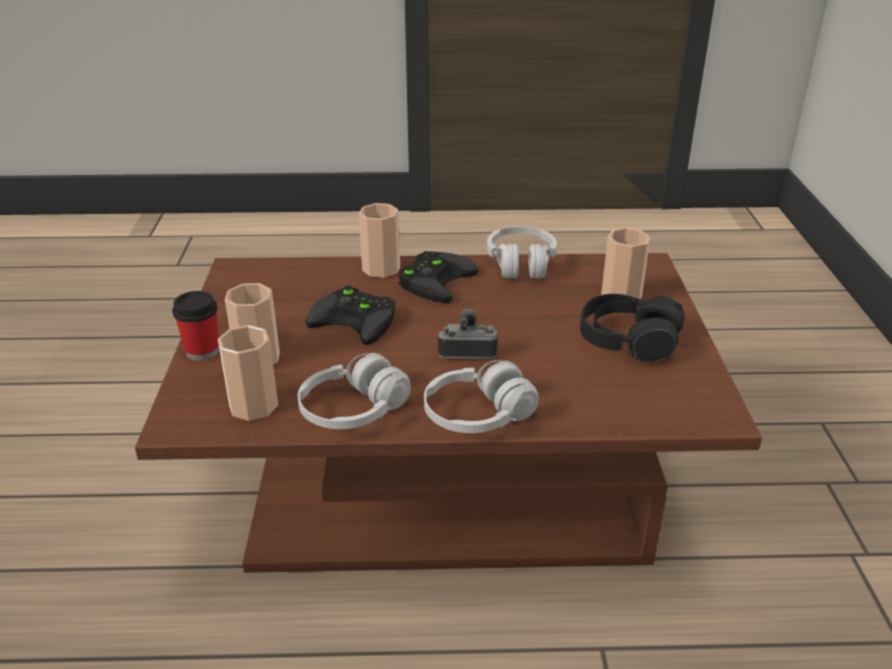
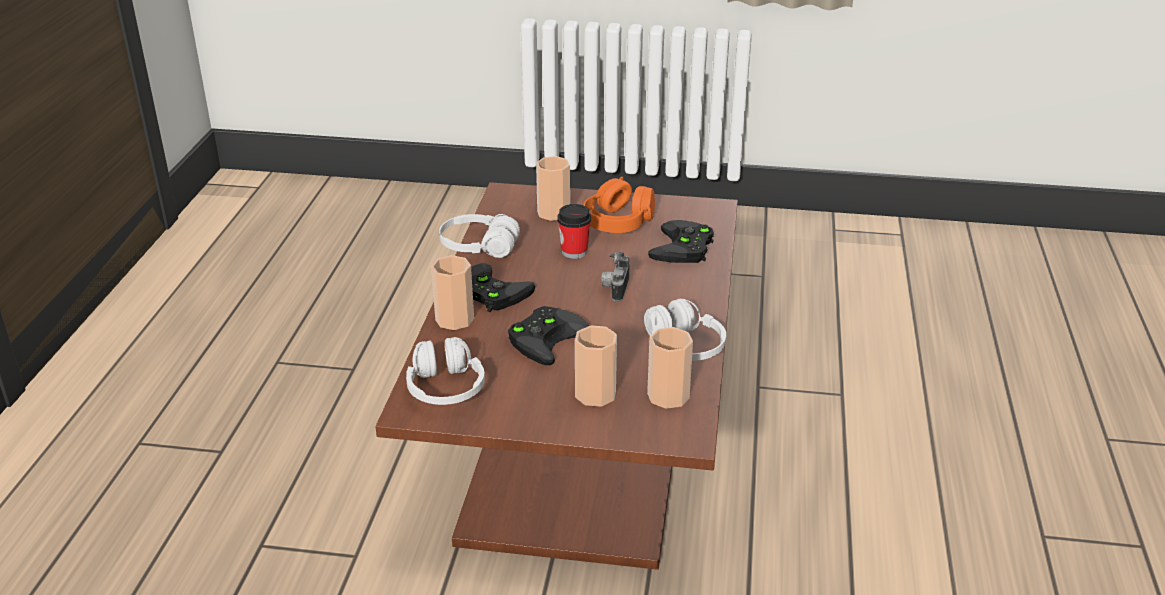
camera: 80 degrees left, 0 degrees up
(202, 351) = (574, 426): cup -> cup (574, 252)
(478, 415) = (699, 293): white headphones -> white headphones (445, 388)
(586, 396) = (684, 249): none -> black game controller
(628, 341) = (618, 221): black headphones -> orange headphones

